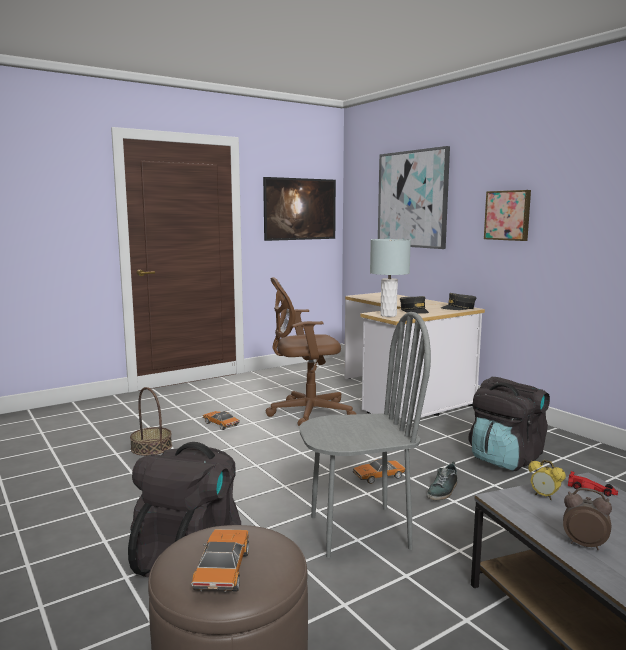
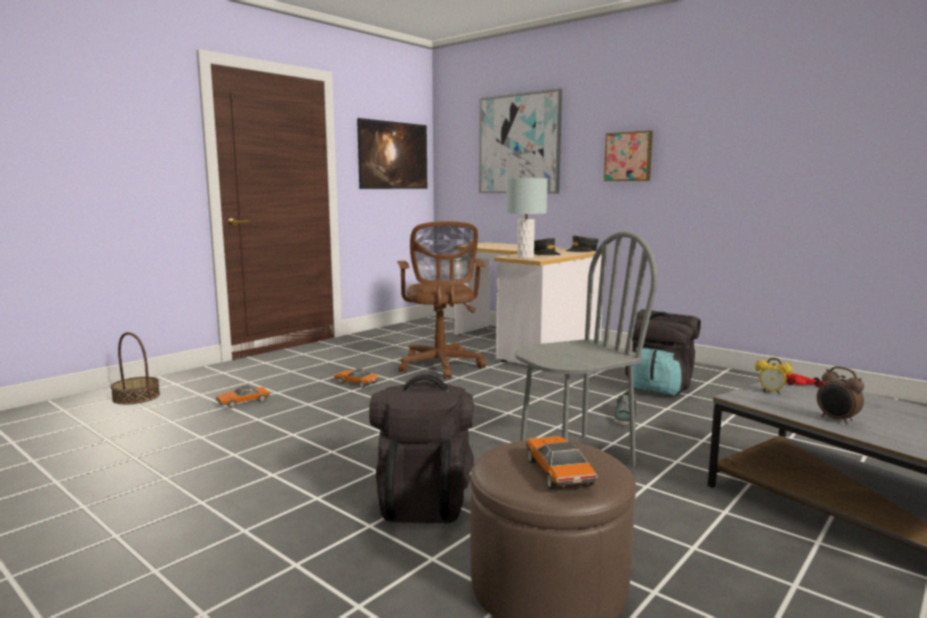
camera: 15 degrees left, 0 degrees up
(151, 447) = (295, 410): basket -> basket (136, 397)
(306, 413) = (441, 366): brown office chair -> brown office chair turned 75 degrees counterclockwise
(378, 476) = (557, 412): toy car -> toy car (243, 402)
(584, 544) = (837, 420): alarm clock -> alarm clock turned 135 degrees counterclockwise

